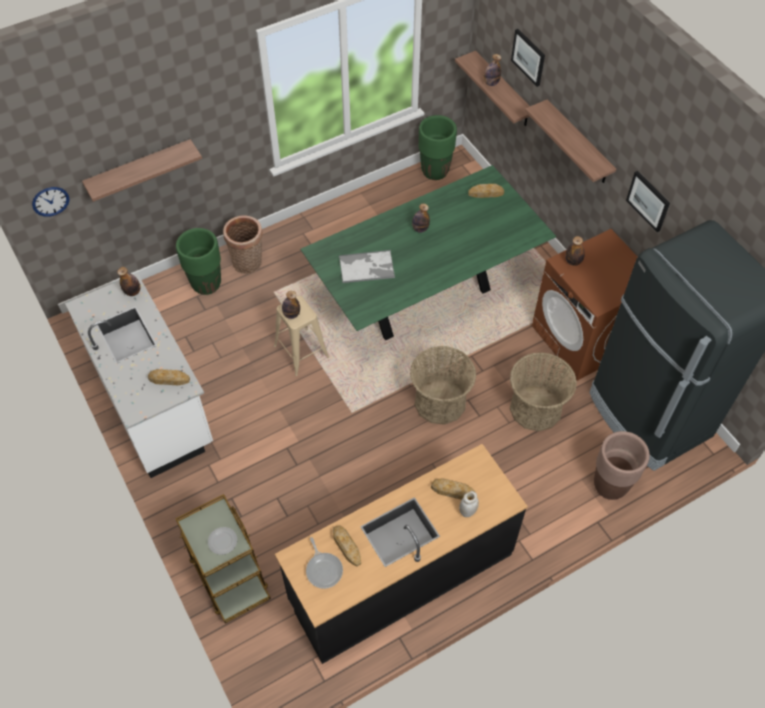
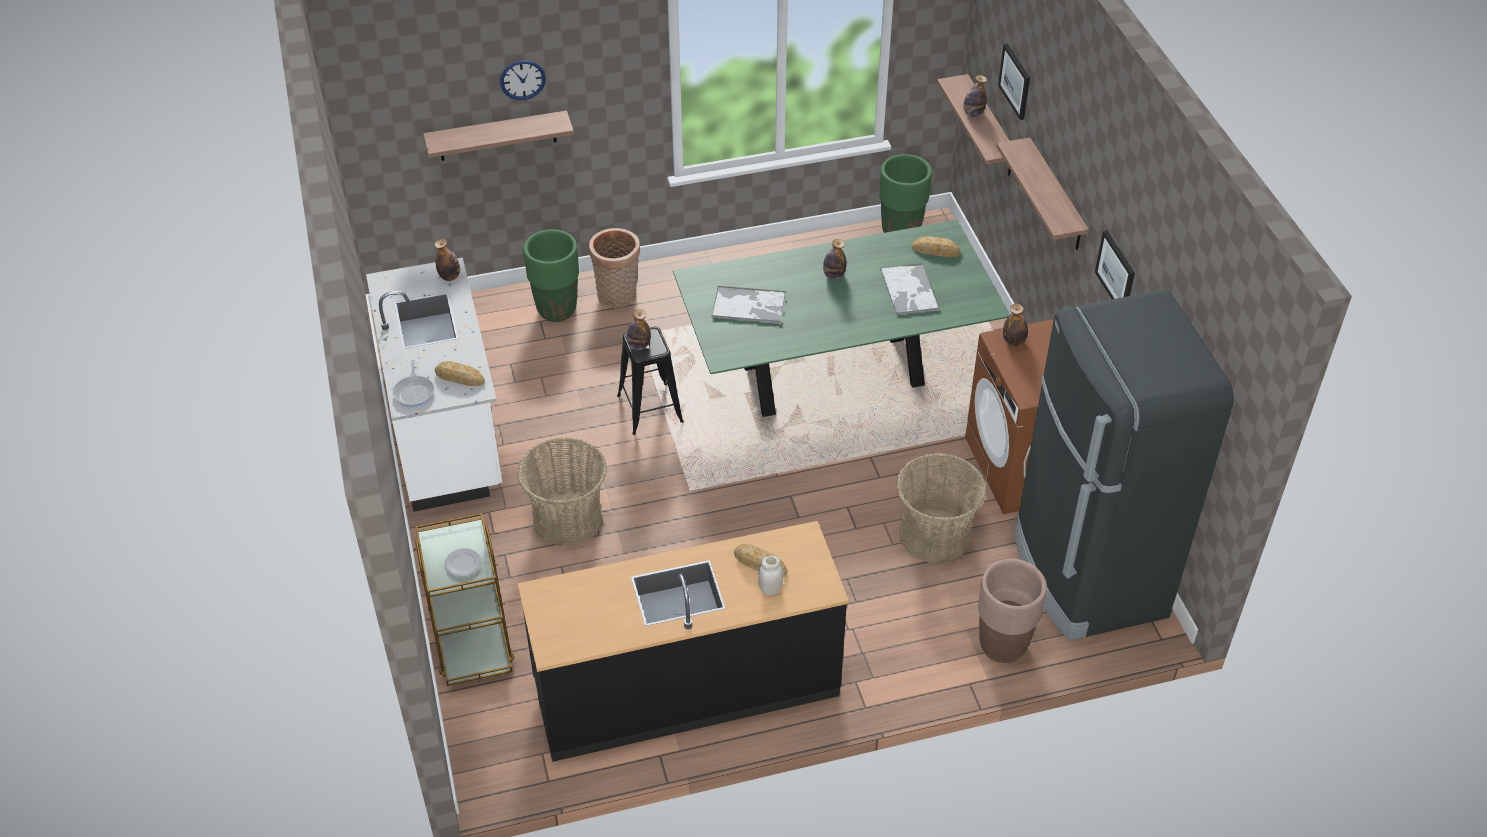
camera: 15 degrees right, 10 degrees down
(50, 201) = (381, 150): wall clock -> wall clock (522, 79)
(301, 352) = (650, 409): beige stool -> black stool
(324, 569) = (570, 612): frying pan -> frying pan (414, 392)
(346, 546) = (606, 594): bread -> none
(440, 401) = (810, 501): basket -> basket (568, 518)
(478, 230) = (909, 290): none -> tray

